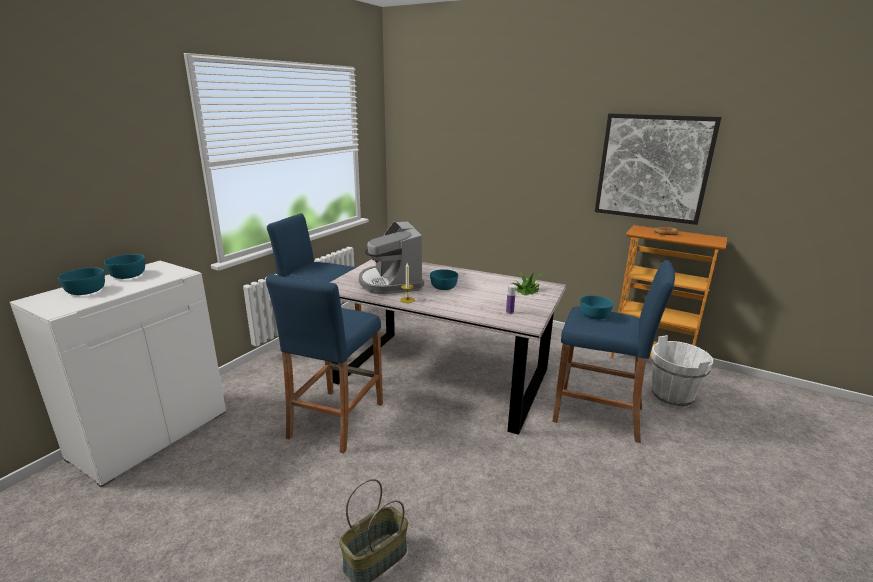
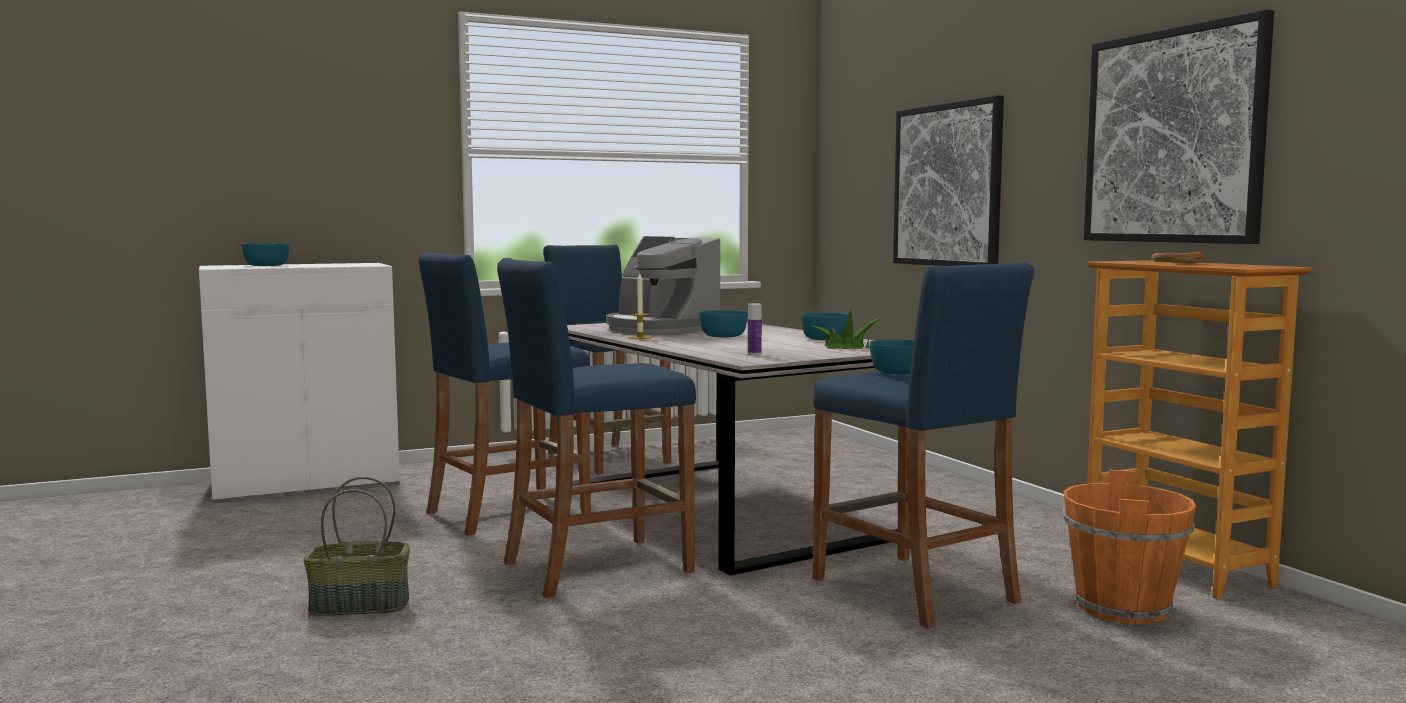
camera: 35 degrees right, 15 degrees down
(127, 275) = (323, 264): turquoise bowl -> turquoise bowl (824, 339)
(391, 282) = (659, 329): coffee machine -> coffee machine turned 60 degrees counterclockwise
(452, 454) = (598, 567): none -> blue stool
(494, 171) = (947, 185): none -> picture
(672, 396) = (1123, 608): white bucket -> orange bucket

